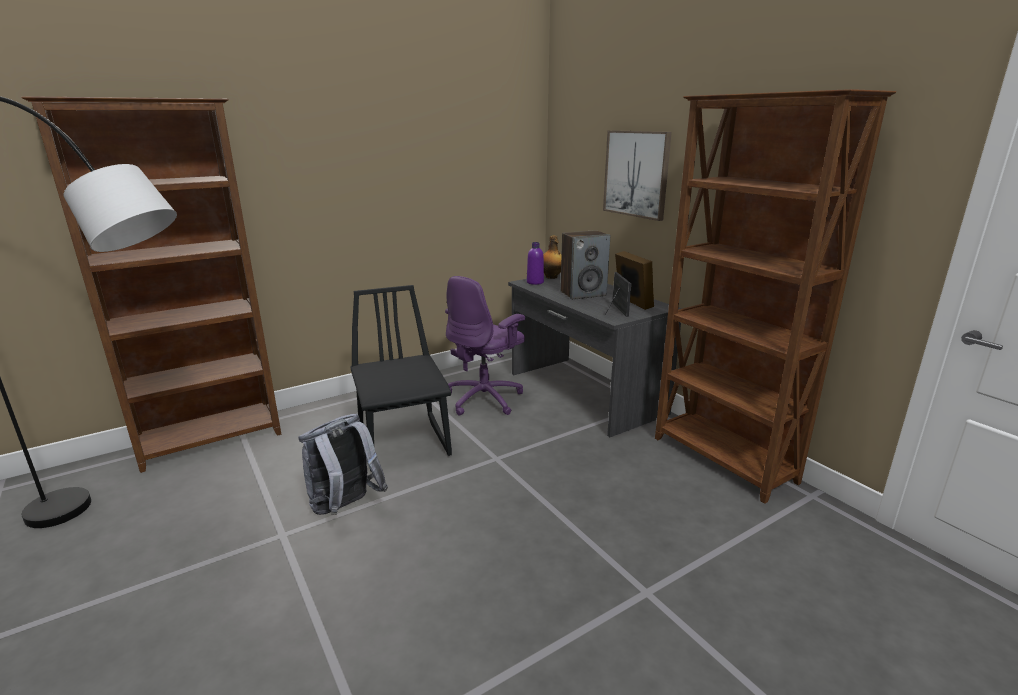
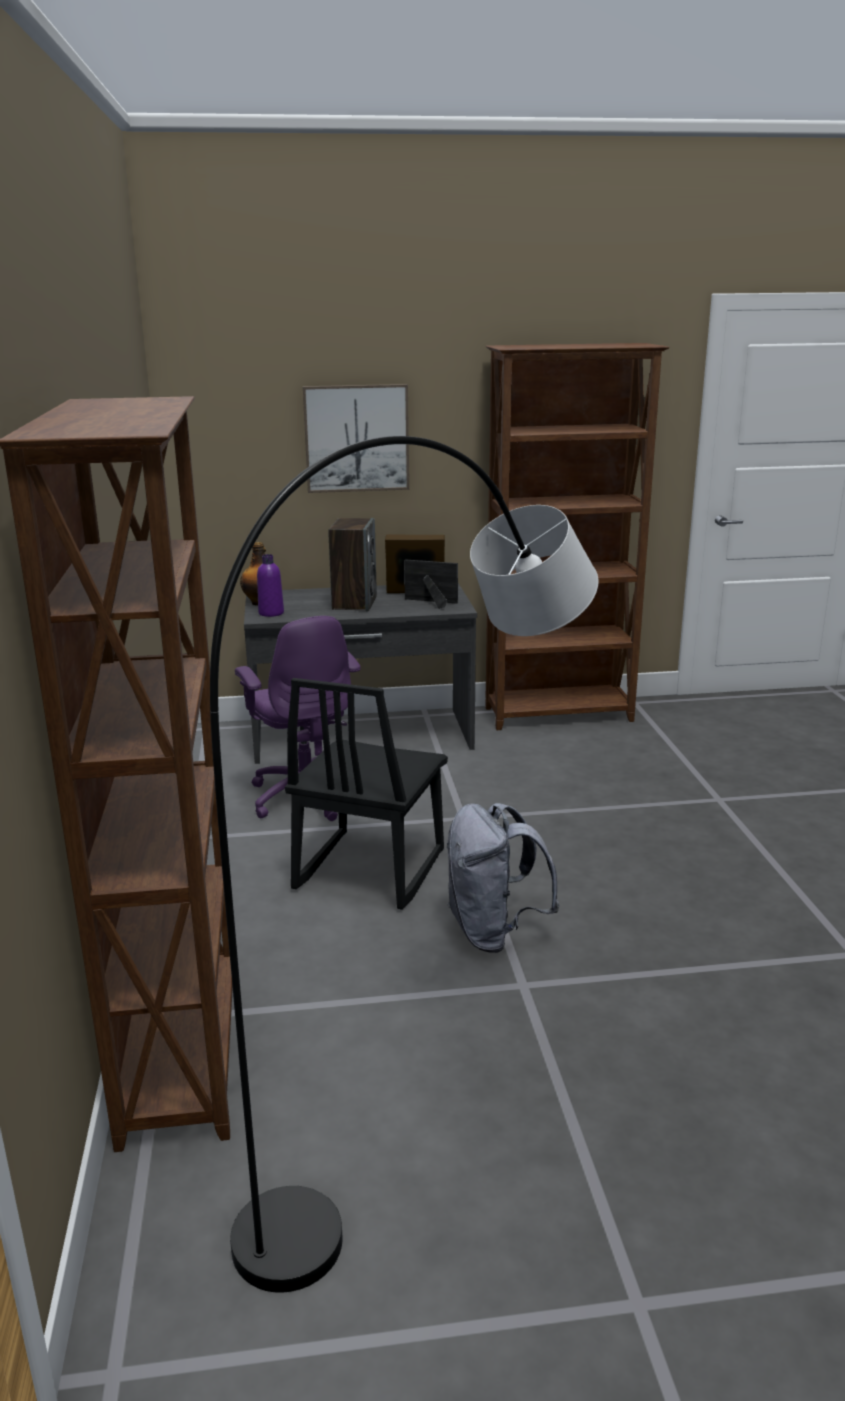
camera: 65 degrees left, 0 degrees up
(405, 442) = (368, 869): black chair -> black chair turned 75 degrees counterclockwise

